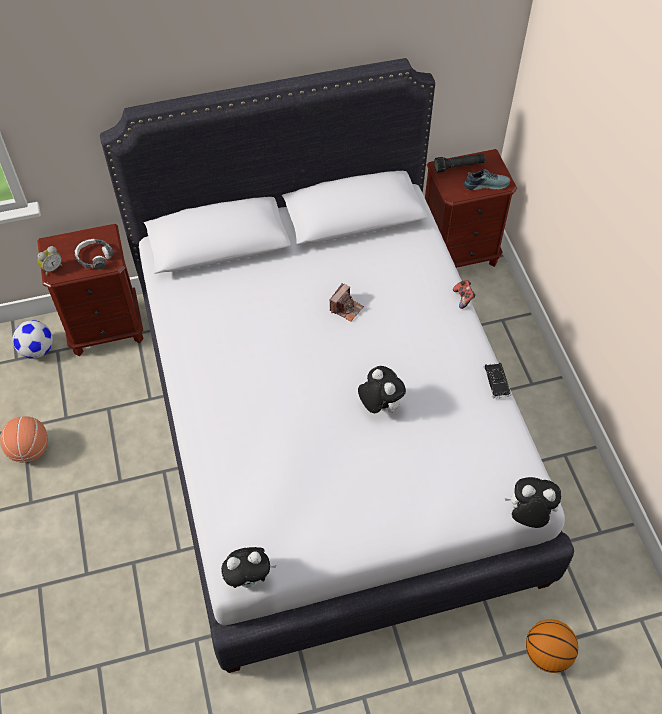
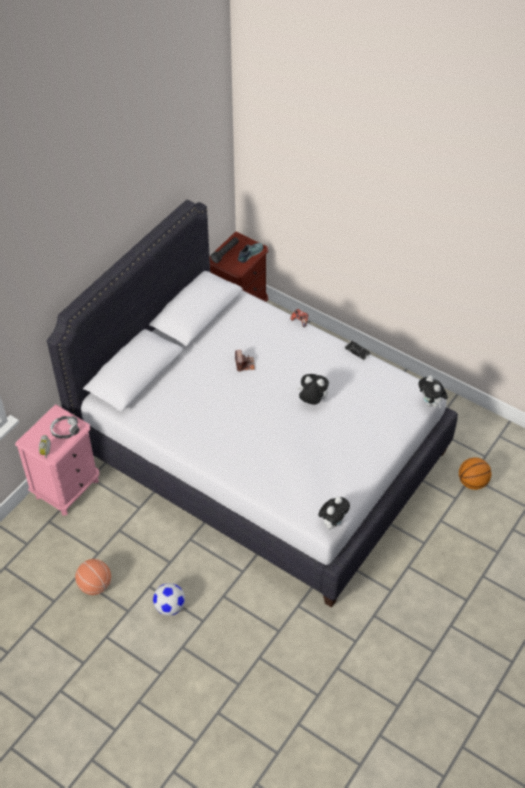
camera: 40 degrees left, 5 degrees down
(37, 350) = (35, 529): football -> football (170, 606)
(106, 328) = (67, 488): brown nightstand -> pink nightstand
(528, 515) = (431, 403): plush toy -> plush toy turned 90 degrees counterclockwise

